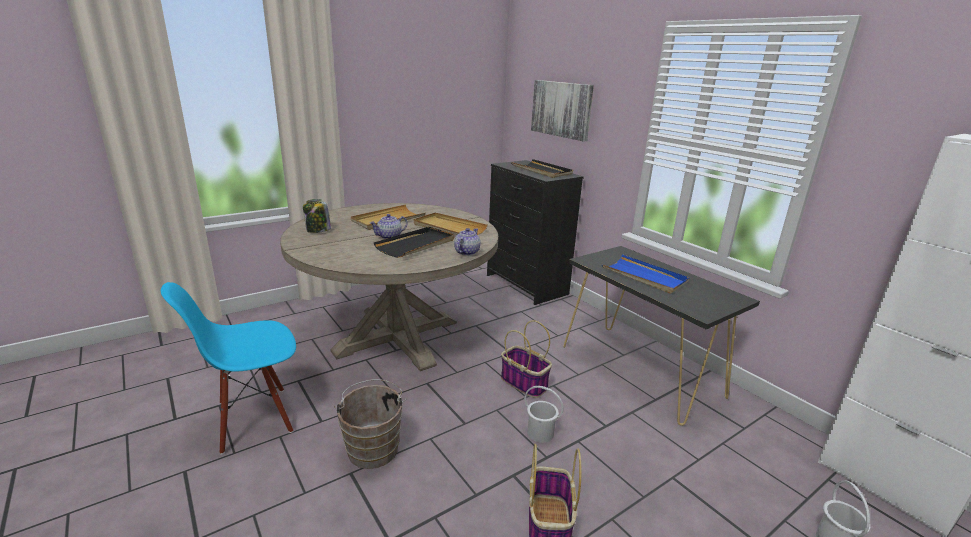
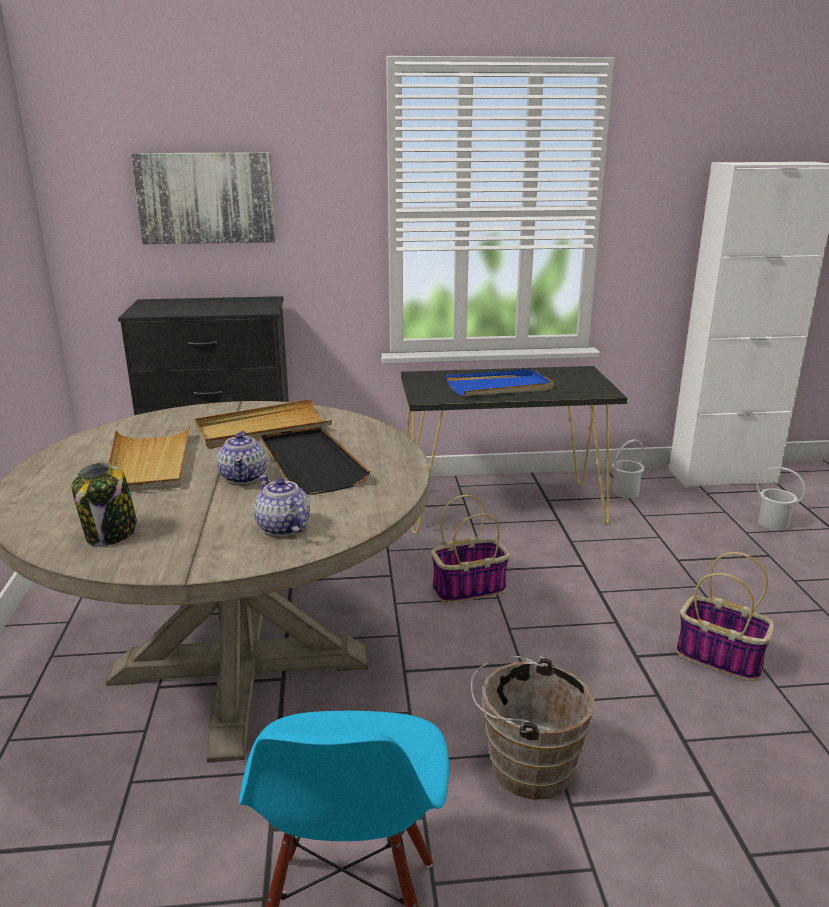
camera: 60 degrees left, 0 degrees up
(466, 252) = (383, 439): teapot -> teapot (283, 528)
(540, 433) = (572, 611): white bucket -> white bucket (624, 492)
(542, 171) = (220, 305): black tray -> none

